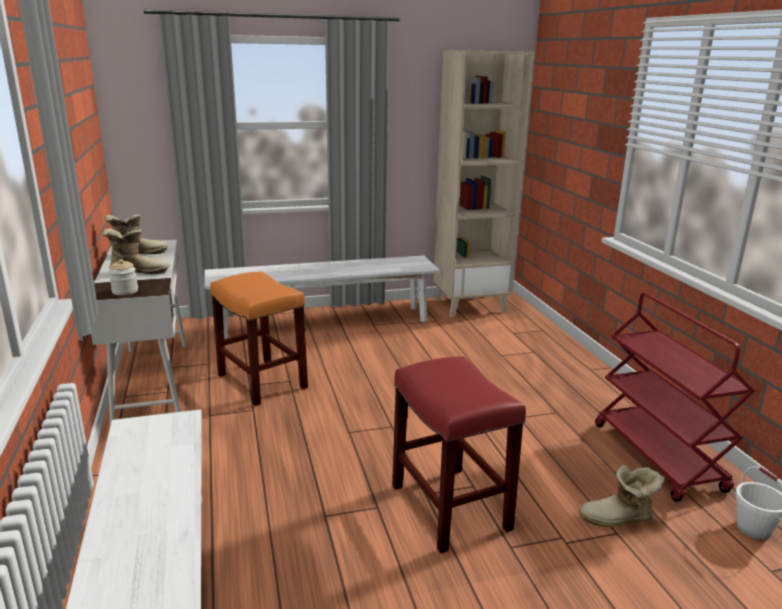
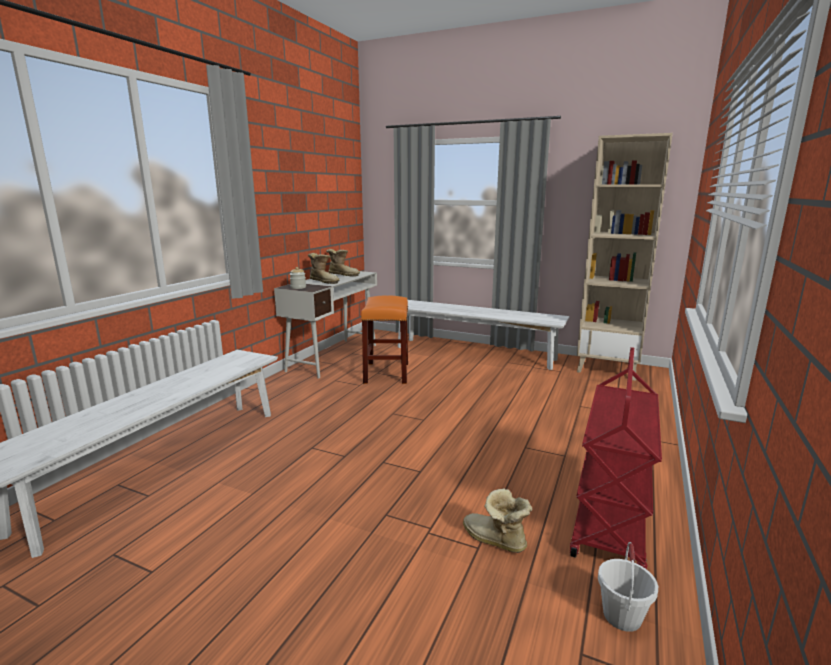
camera: 40 degrees right, 5 degrees down
(451, 508) = (386, 476): red stool -> none

